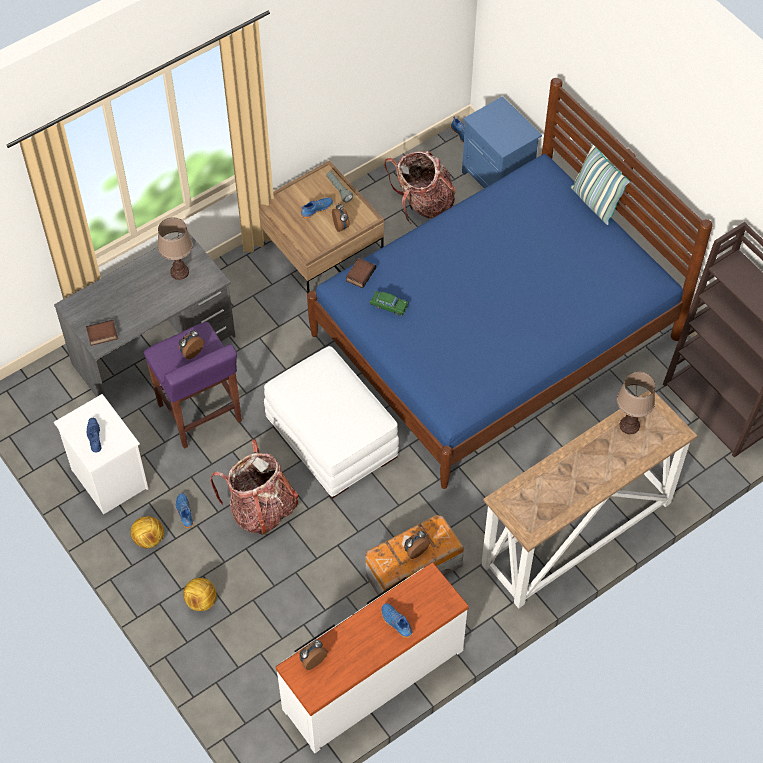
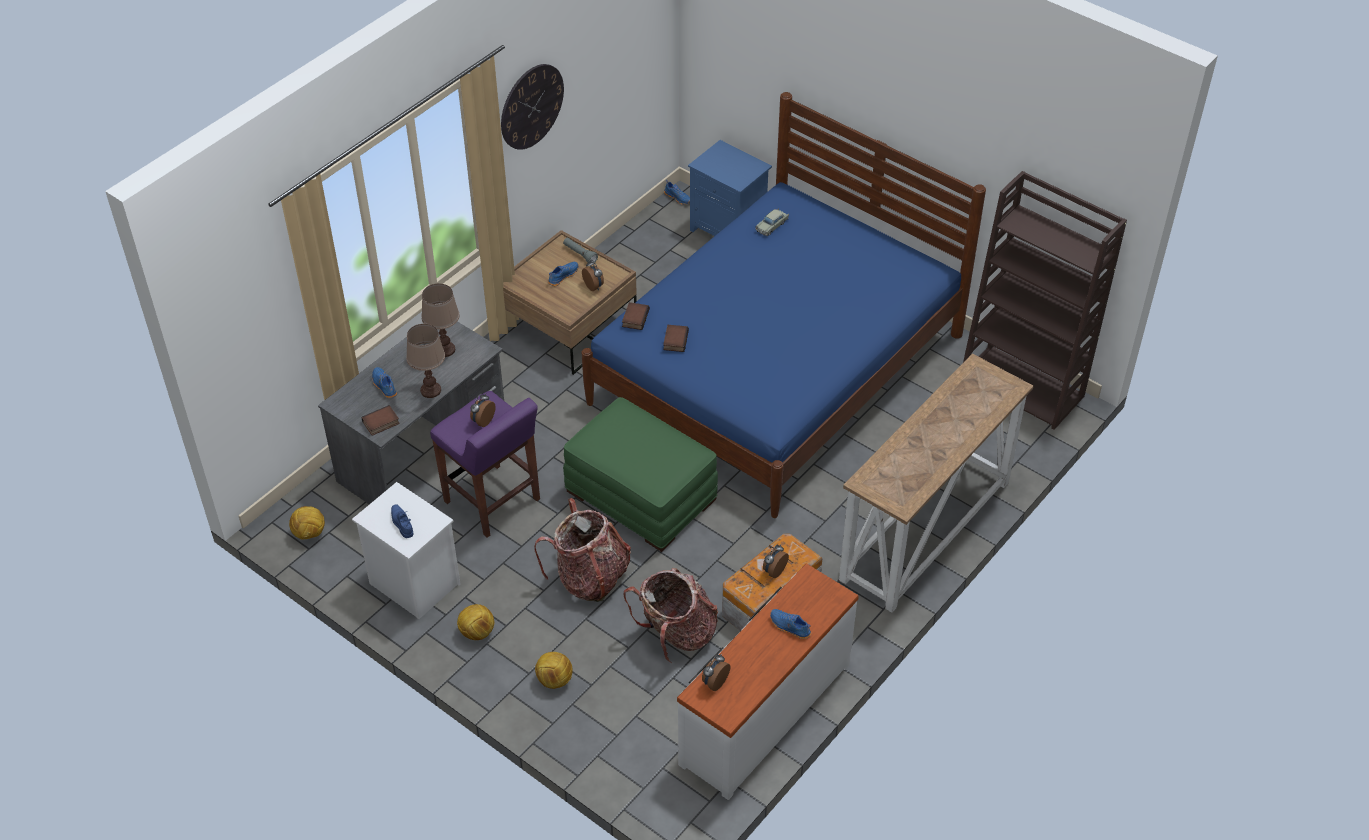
camera: 15 degrees left, 10 degrees down
(35, 409) = (310, 533): none -> football
(184, 512) = (507, 599): blue shoe -> blue shoe (384, 386)
(303, 57) = (531, 106): none -> wall clock
(332, 437) = (641, 495): white ottoman -> green ottoman
(389, 305) = (675, 340): green toy car -> book
(423, 204) = (660, 266): backpack -> backpack (676, 634)
(518, 202) = (772, 226): none -> beige toy car
(594, 203) = (847, 213): pillow -> none
(629, 425) = (963, 390): brown table lamp -> brown table lamp (430, 390)

